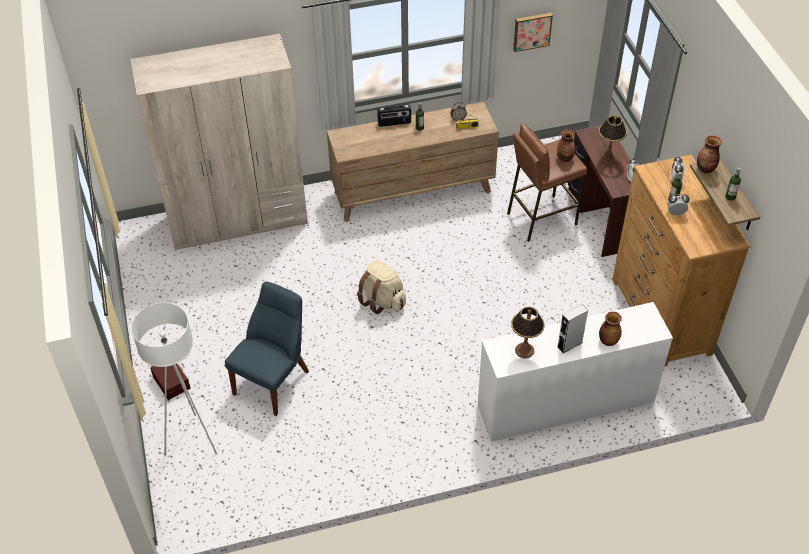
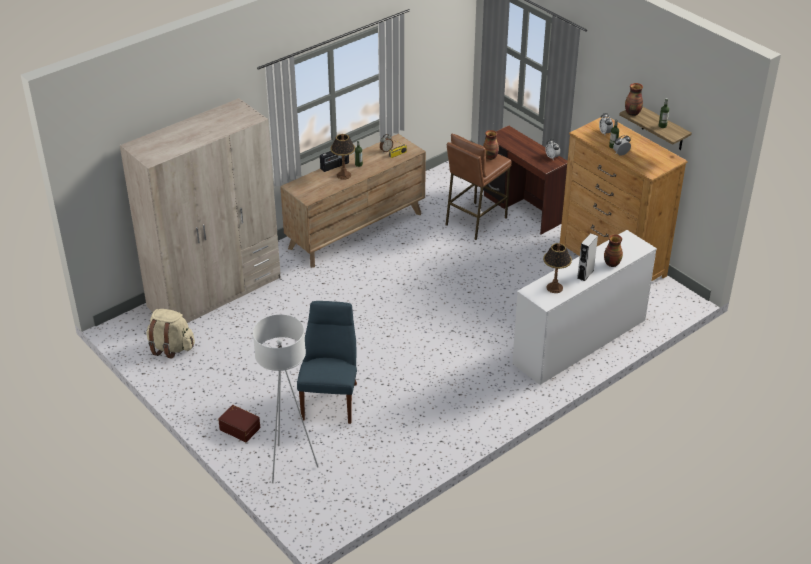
camera: 25 degrees left, 10 degrees down
(382, 300) = (384, 315): beige backpack -> beige backpack (171, 348)
(532, 31) = (424, 63): picture -> none
(608, 158) = (524, 148): table lamp -> table lamp (344, 175)

